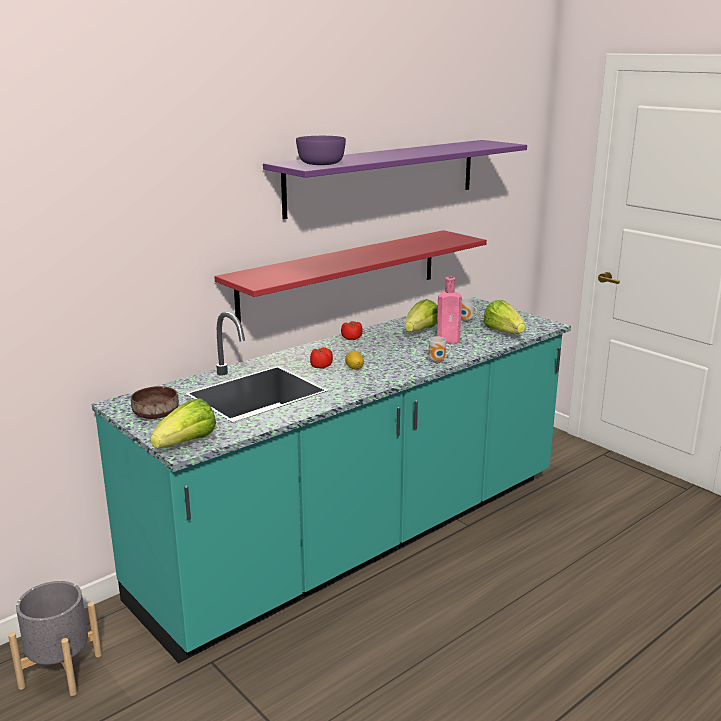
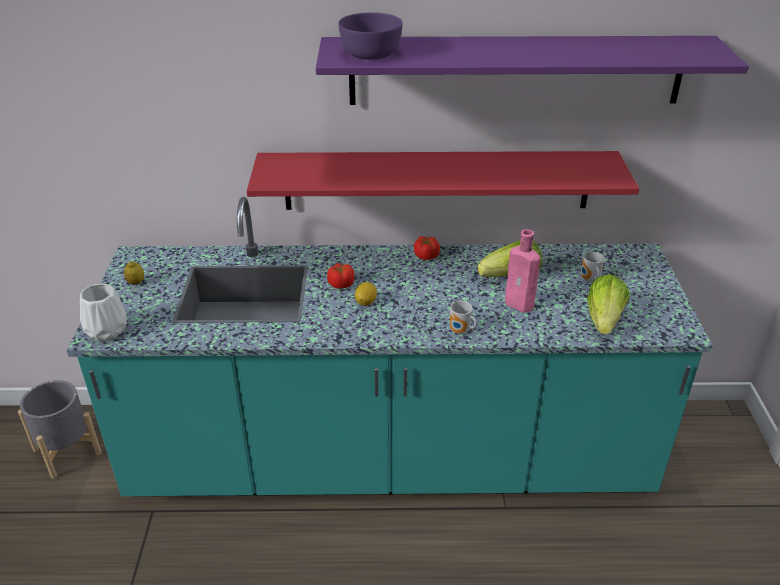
camera: 40 degrees right, 15 degrees up
(155, 415) = (136, 282): brown bowl -> lemon
(187, 443) = (108, 330): lettuce -> white vase

